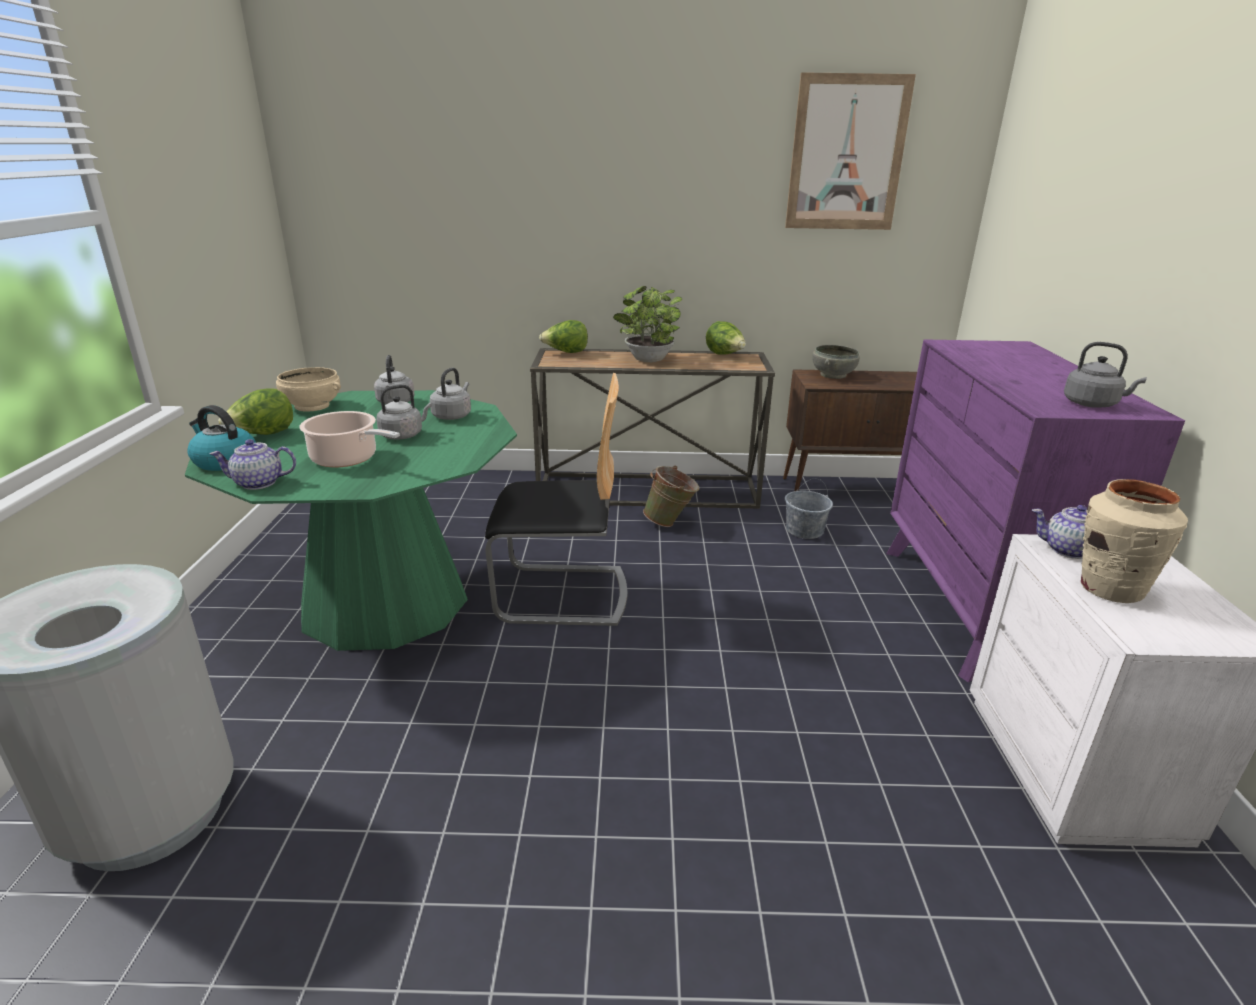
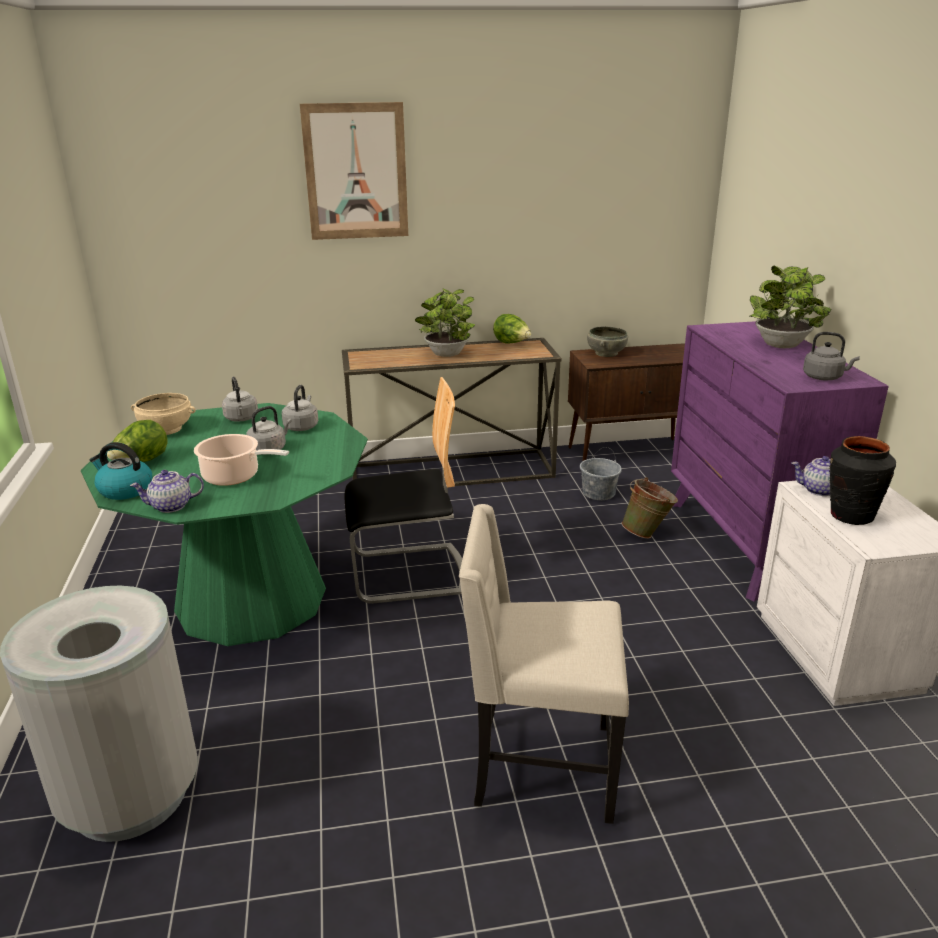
camera: 10 degrees left, 0 degrees up
(566, 353) = (368, 353): lettuce -> none
(637, 864) = (540, 767): none -> beige chair
(670, 523) = (481, 499): green bucket -> green bucket (647, 533)
(847, 154) = (603, 164): picture -> picture (356, 172)
(1041, 367) = (782, 346): none -> potted plant
(1110, 589) = (850, 516): beige vase -> black vase

